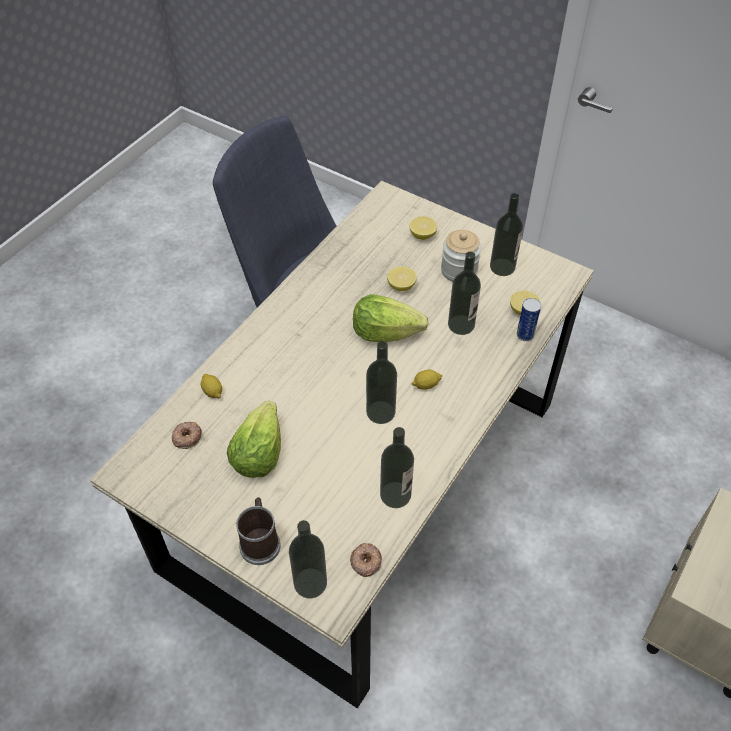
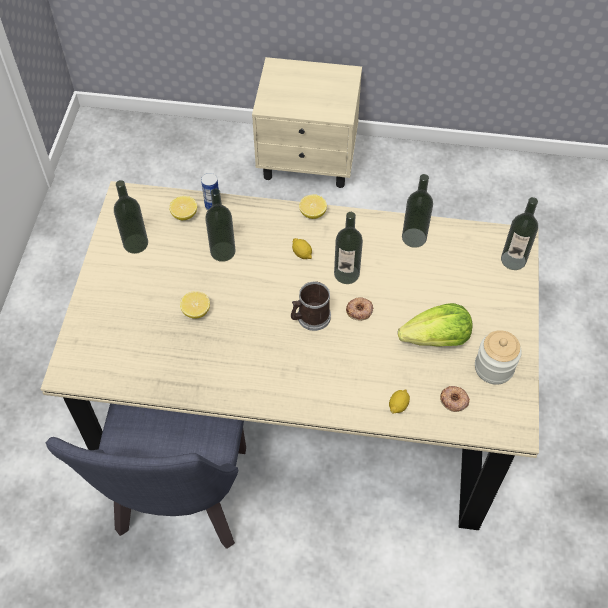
camera: 115 degrees left, 5 degrees up
(260, 541) = (505, 303): mug -> mug (310, 318)
(365, 561) = (476, 235): donut -> donut (359, 310)
(385, 332) = (260, 302): lettuce -> none
(422, 235) = (117, 319): lemon -> lemon (312, 213)
(459, 270) = (155, 274): jar -> jar (494, 367)

